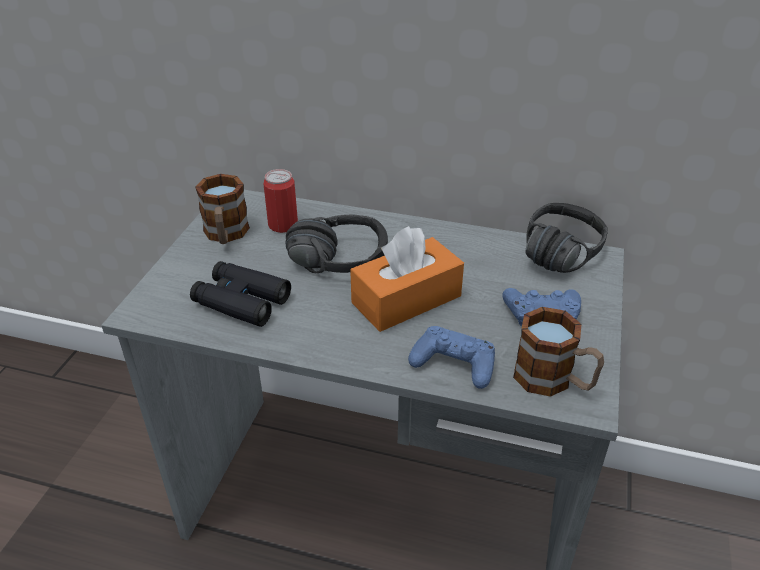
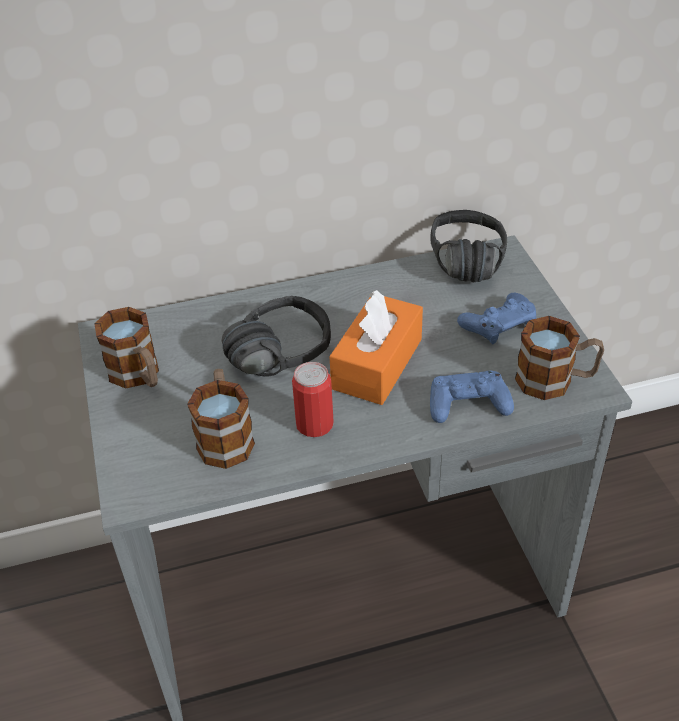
camera: 30 degrees left, 5 degrees up
(241, 301) = (225, 436): black binoculars -> mug
(283, 225) = (188, 339): can -> can (314, 424)

